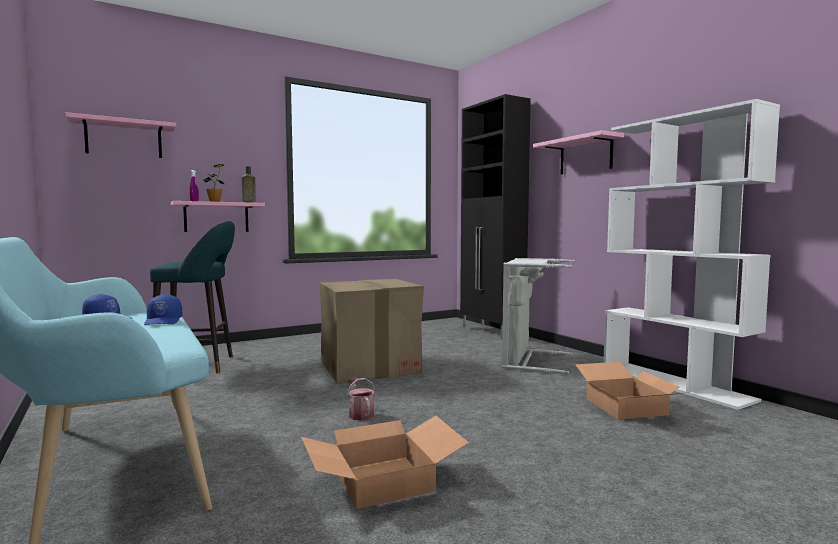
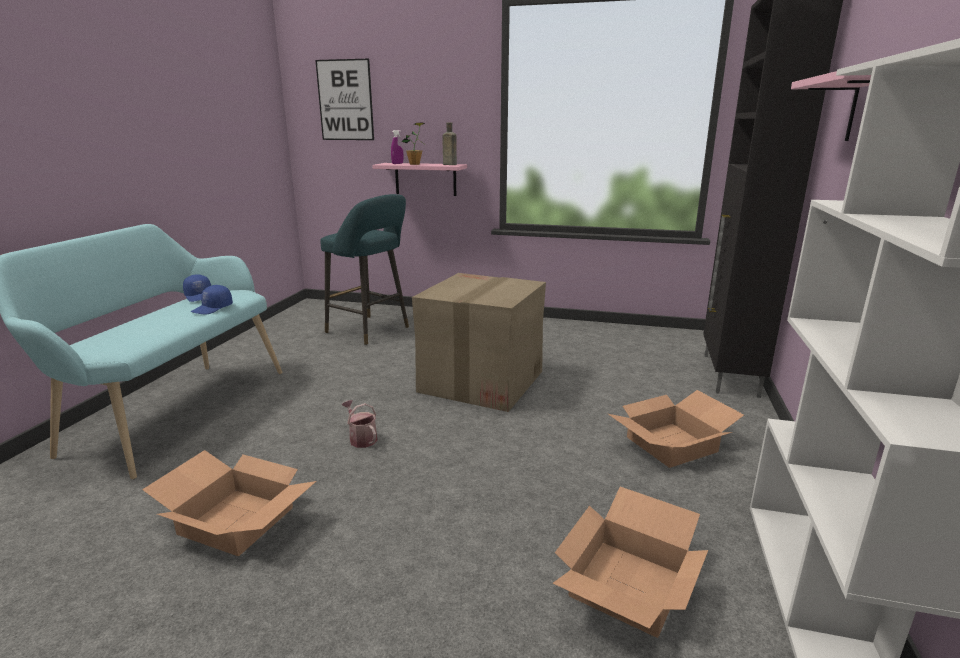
camera: 45 degrees right, 15 degrees up
(124, 139) = (345, 100): pink shelf -> picture
(360, 414) = (361, 438): watering can -> watering can turned 60 degrees counterclockwise
(528, 360) = (671, 443): grey laundry basket -> cardboard box

